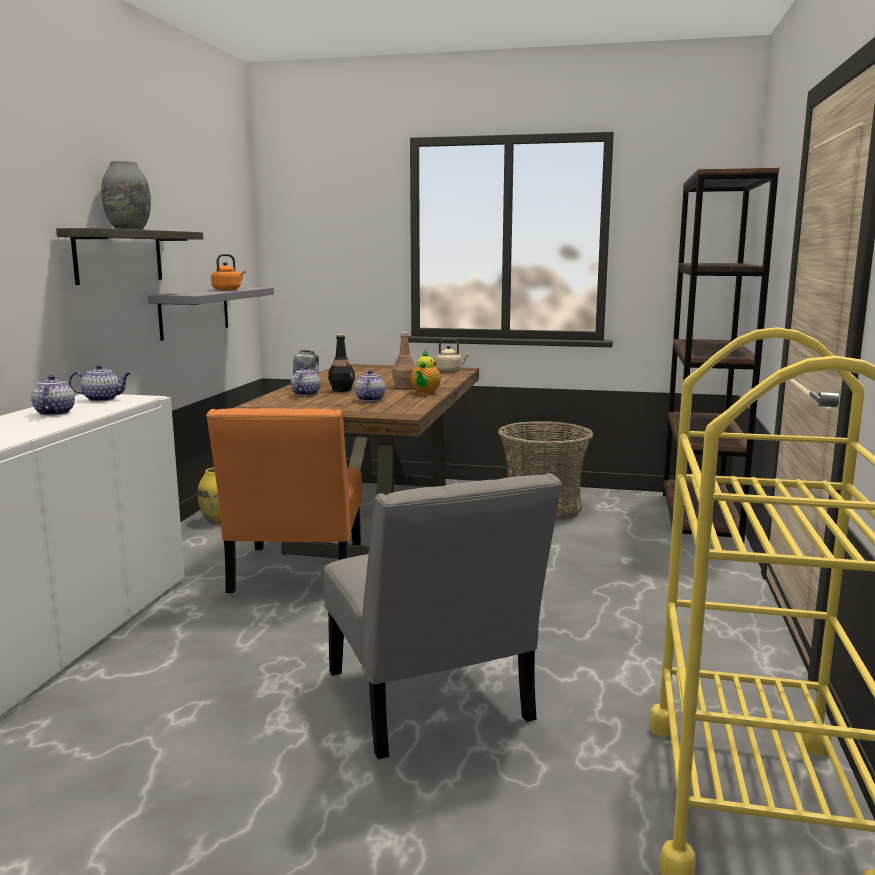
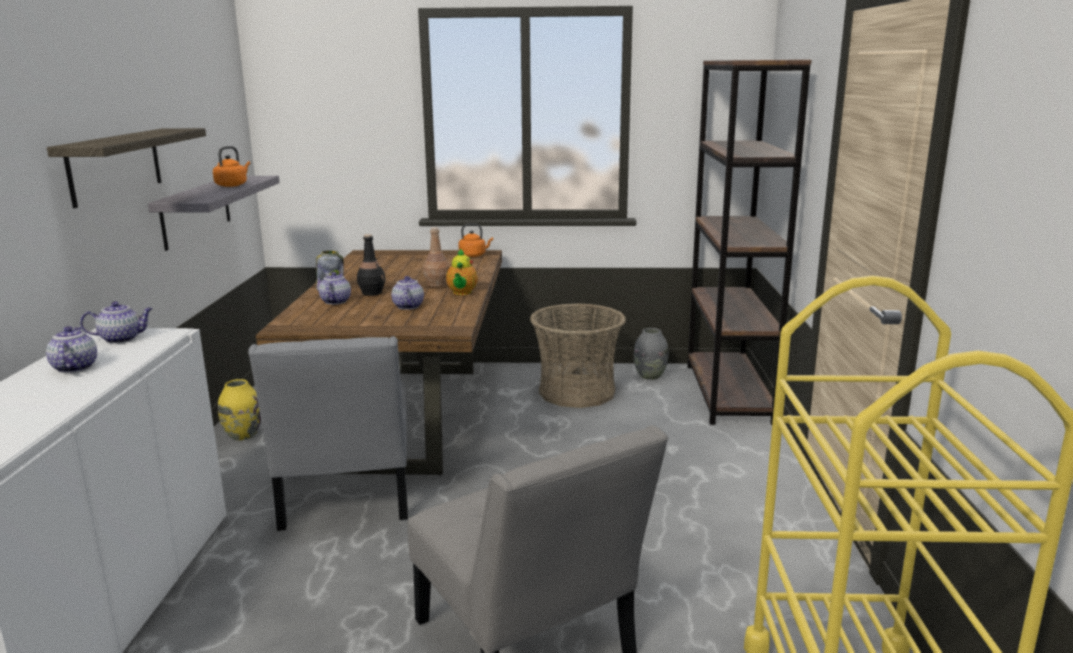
camera: 10 degrees left, 5 degrees up
(128, 229) = (126, 137): grey vase -> grey vase (650, 376)
(295, 574) = (346, 498): orange chair -> grey chair
(450, 370) = (474, 255): beige kettle -> orange kettle

